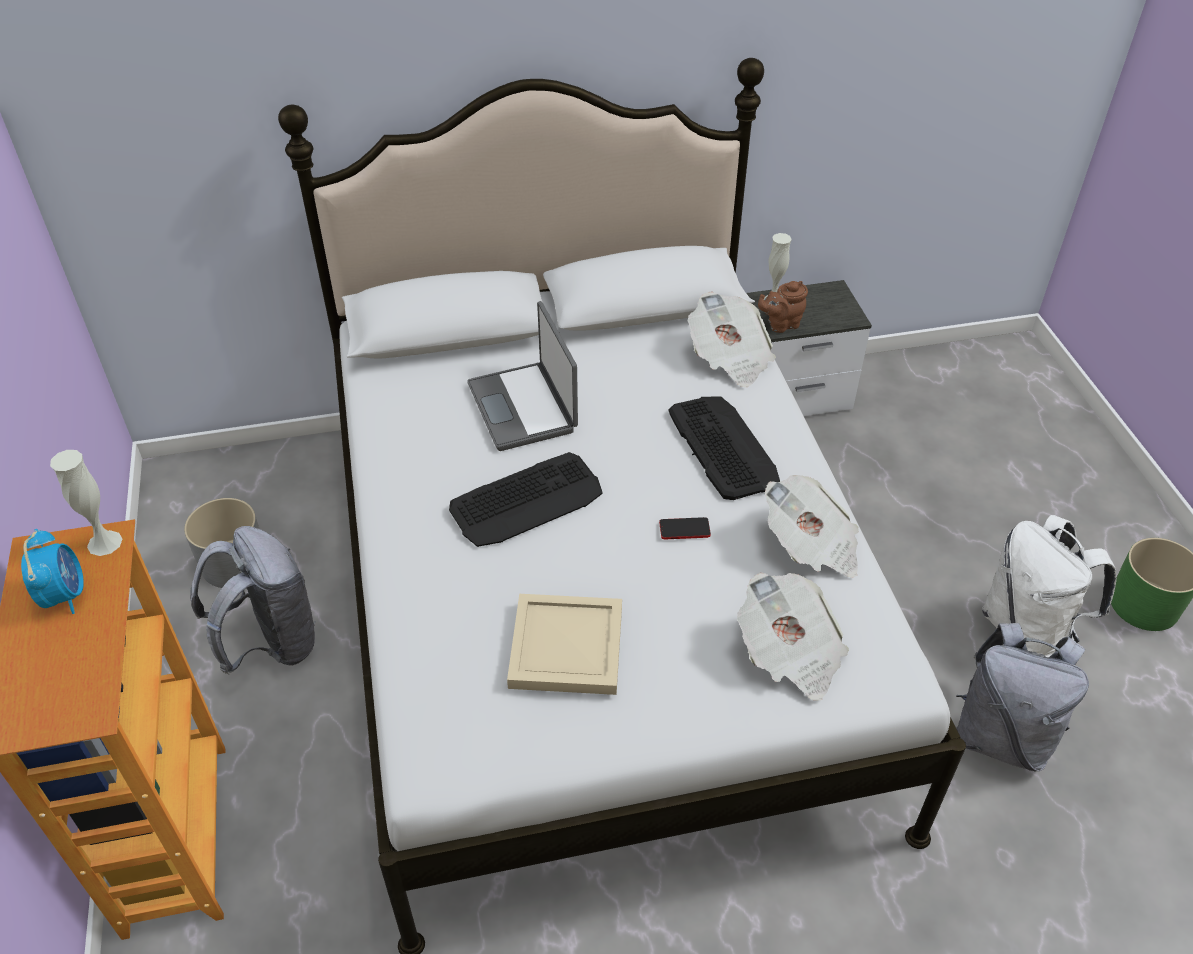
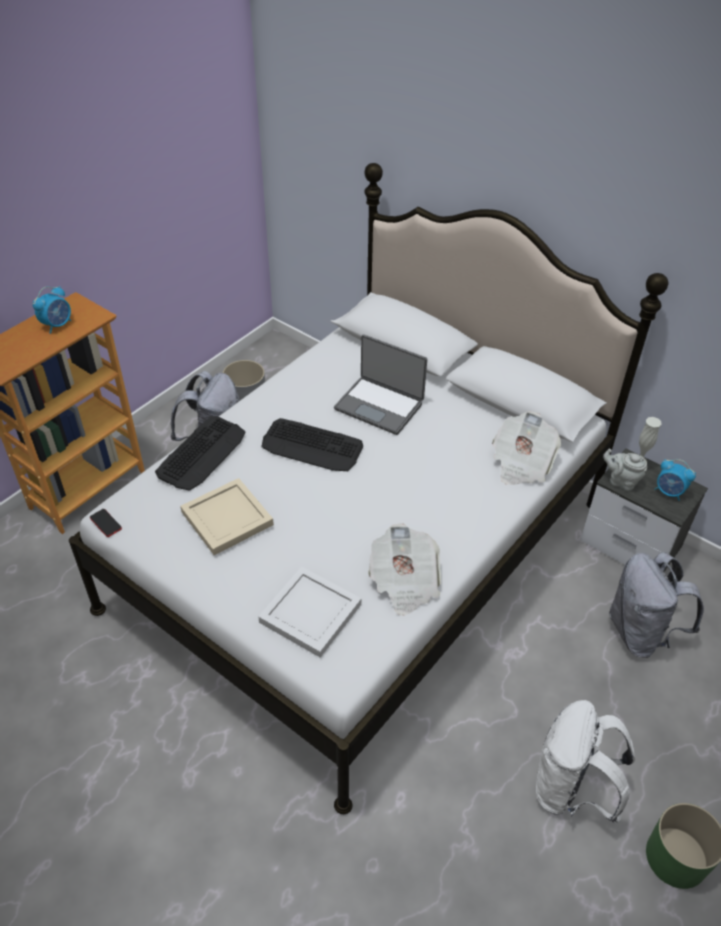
camera: 50 degrees right, 0 degrees up
(104, 543) = (95, 316): white vase -> none
(524, 407) = (379, 405): laptop -> laptop turned 90 degrees counterclockwise
(684, 529) = (359, 520): phone -> phone (106, 523)
(722, 446) = (441, 500): keyboard -> keyboard (202, 453)
(781, 324) = (621, 481): brown teapot -> grey teapot
(790, 654) = (311, 614): newspaper -> white tray
(825, 305) = (669, 492): none -> alarm clock
(1001, 736) = (465, 817): grey backpack -> grey backpack (640, 633)

